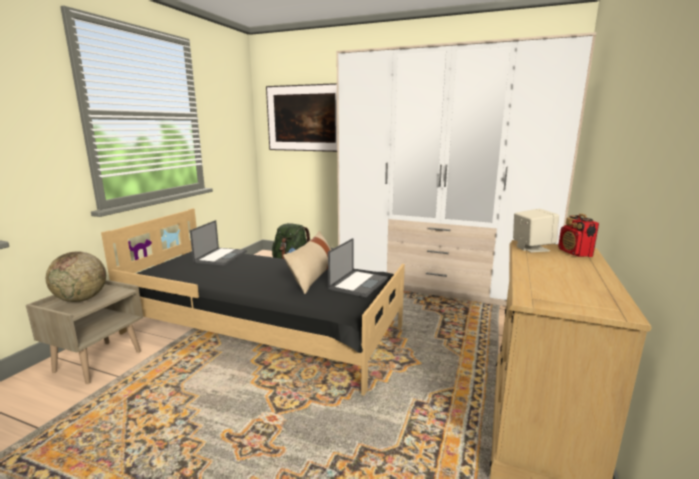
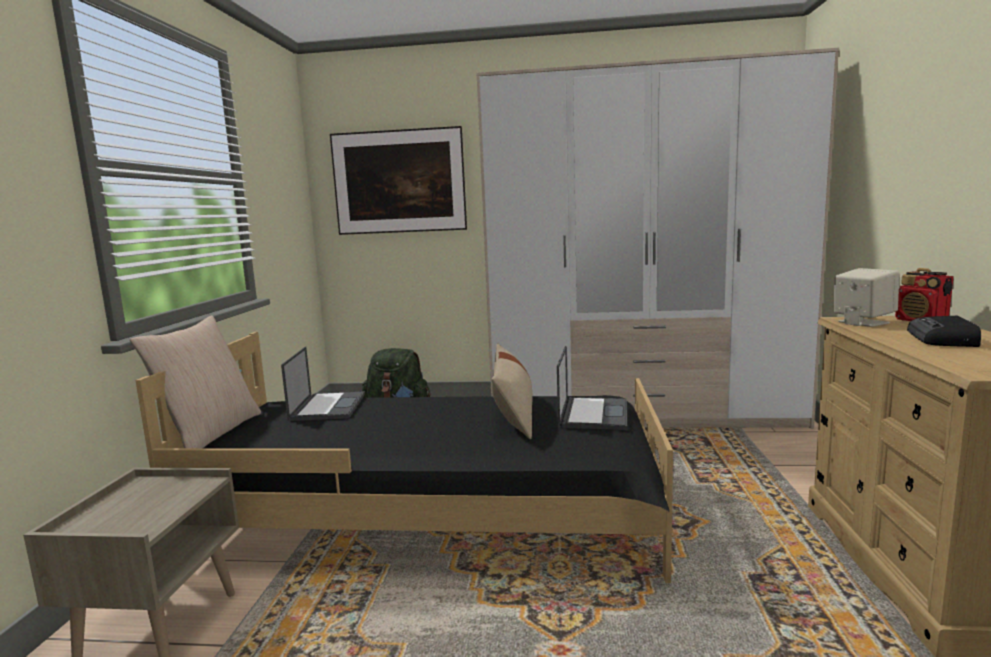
camera: 15 degrees left, 5 degrees down
(81, 299) = (132, 507): globe -> none
(152, 264) = (210, 433): none -> beige pillow
(560, 269) = (943, 339): none -> radio

